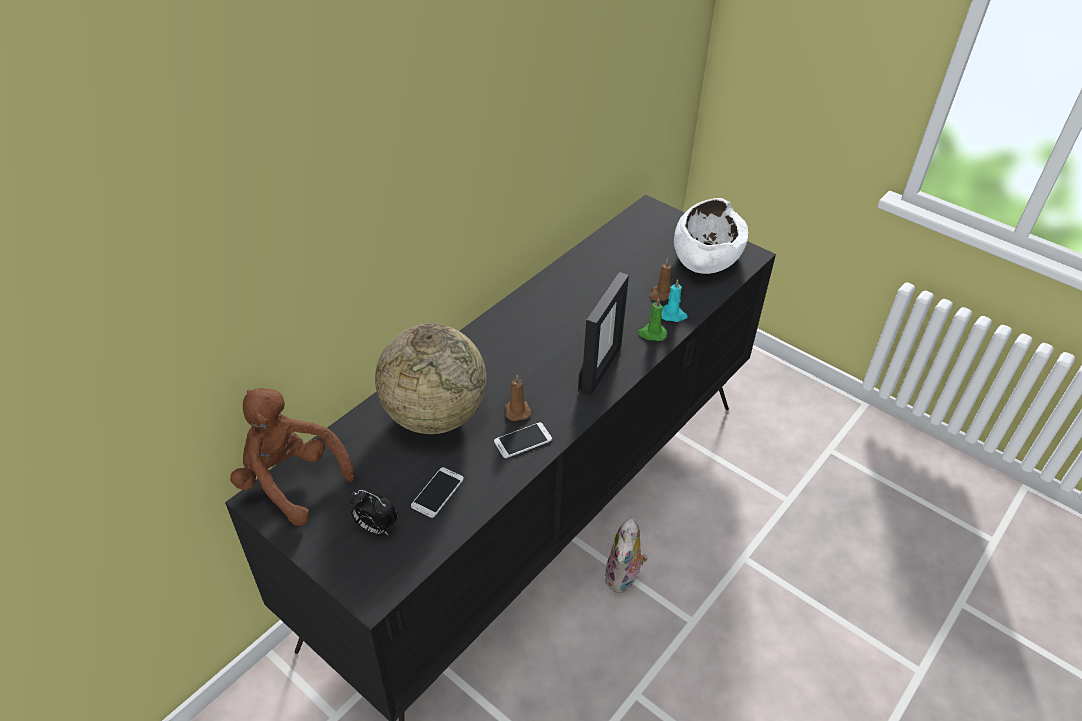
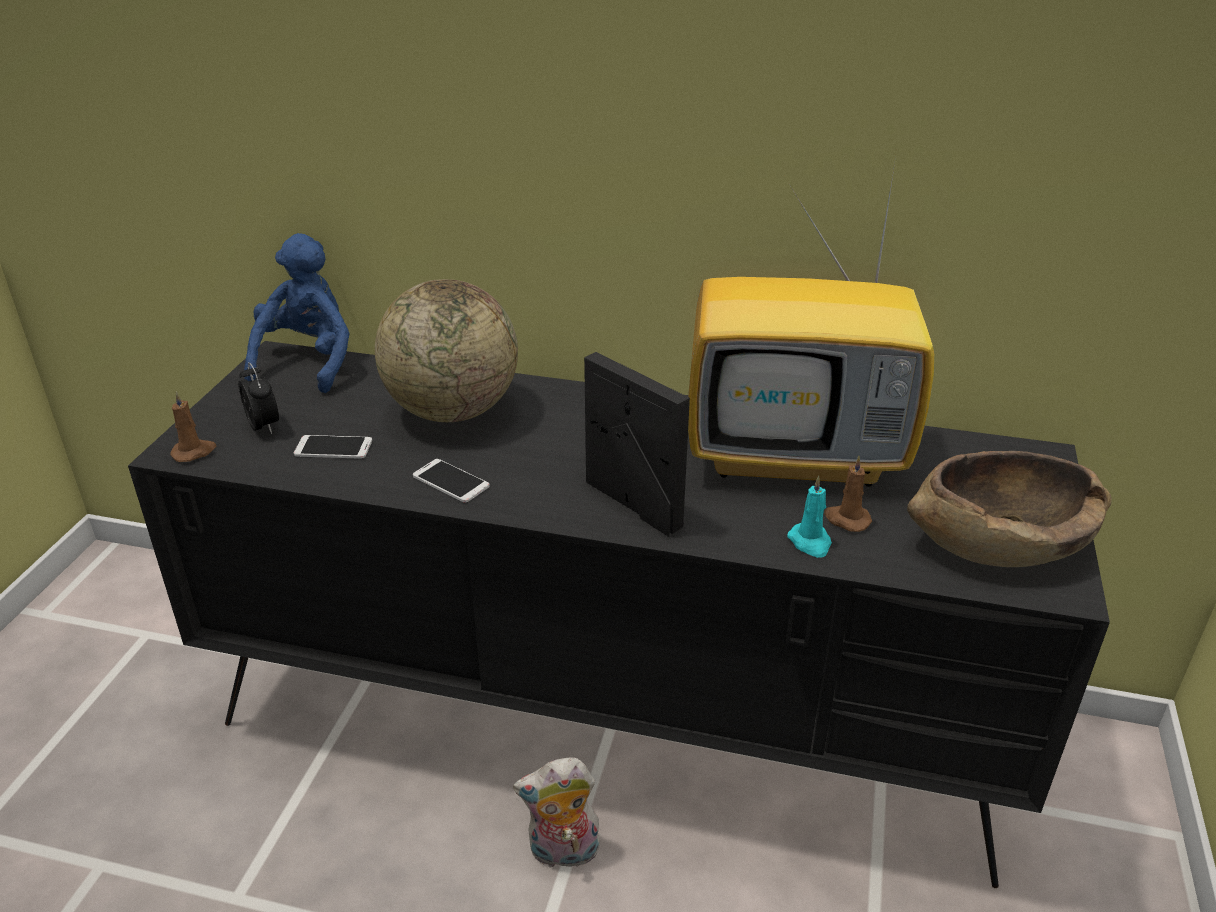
camera: 65 degrees right, 10 degrees down
(291, 480) = (308, 362): brown plush toy -> blue plush toy
(375, 528) = (264, 426): alarm clock -> alarm clock turned 150 degrees clockwise
(517, 410) = (501, 462): brown candle -> brown candle (194, 452)
(593, 285) = (799, 454): none -> television
(600, 368) = (631, 505): picture frame -> picture frame turned 135 degrees counterclockwise
(652, 333) = (747, 532): green candle -> none
(706, 255) = (999, 541): white bowl -> brown bowl

